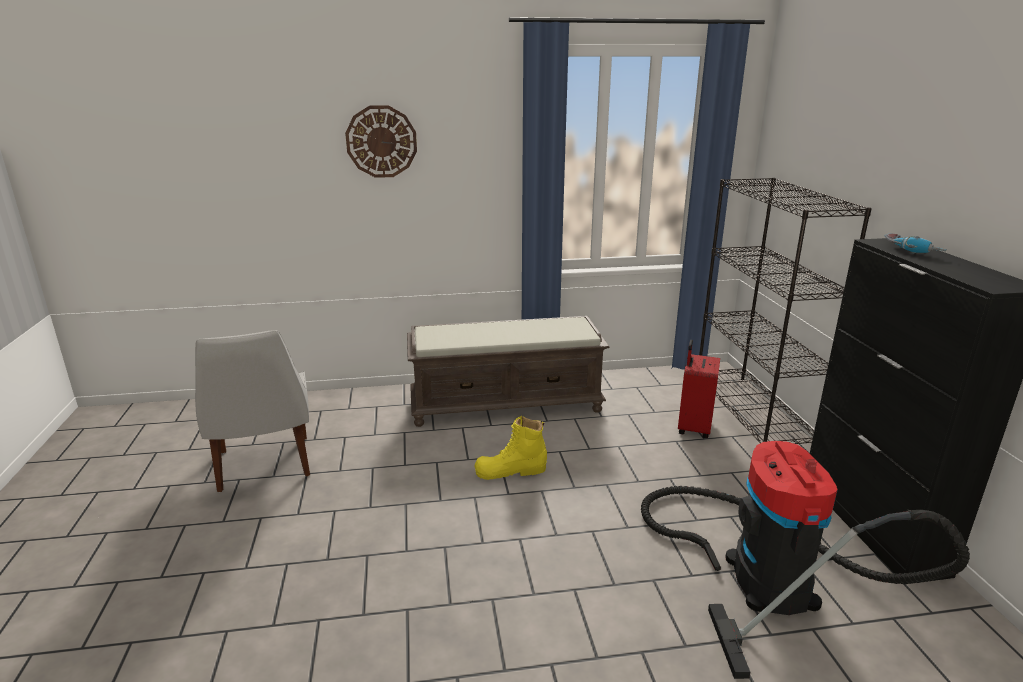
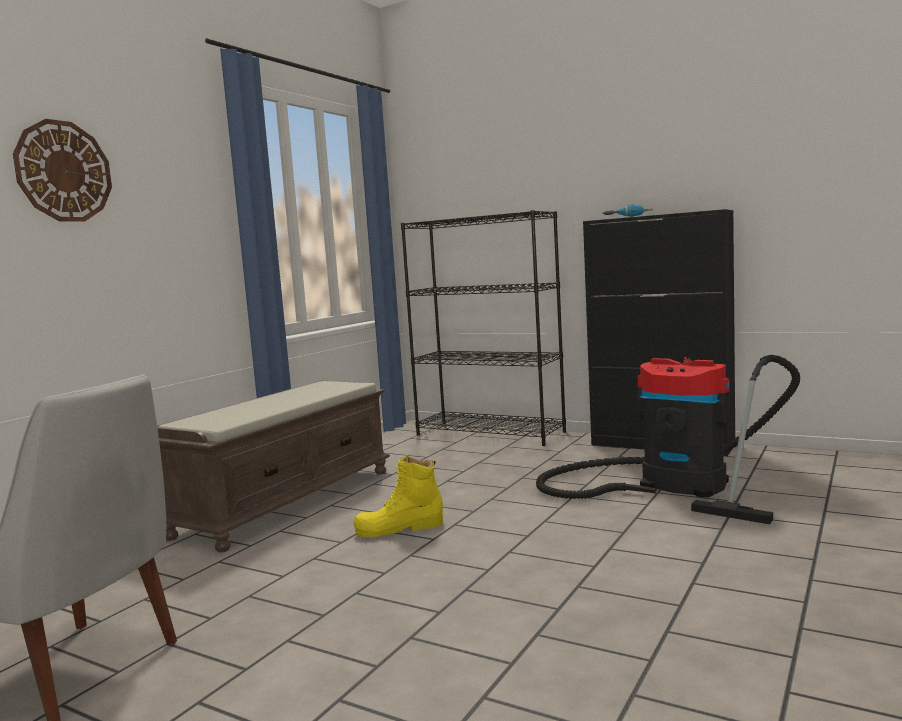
camera: 50 degrees left, 15 degrees down
(511, 470) = (400, 528): yellow boot -> yellow boot turned 45 degrees clockwise
(693, 428) = (473, 453): red suitcase -> none

